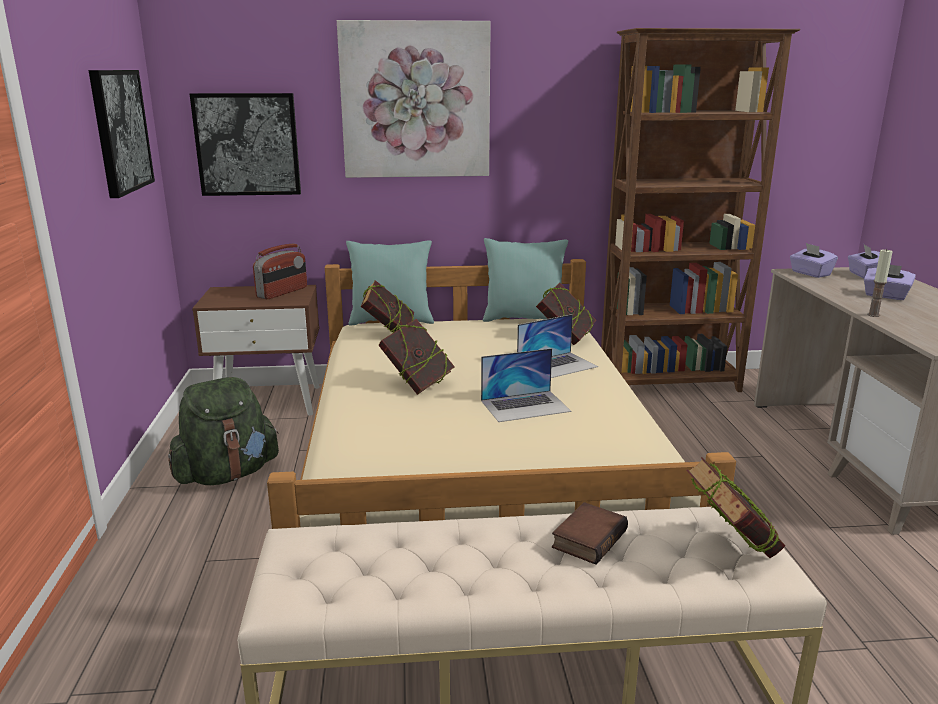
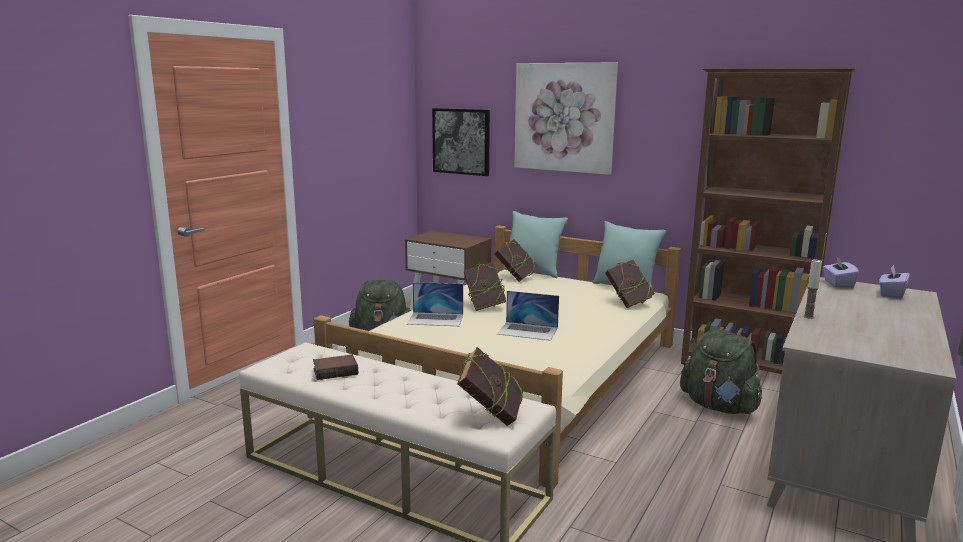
camera: 35 degrees right, 5 degrees down
(120, 131) = (374, 129): picture -> none
(282, 292) = (464, 239): radio -> none
(557, 365) = (590, 316): laptop -> laptop (436, 319)
(587, 538) = (429, 387): book -> book (336, 371)
(710, 436) = (719, 406): none -> green backpack
(885, 296) = (863, 309): purple tissue box -> none

